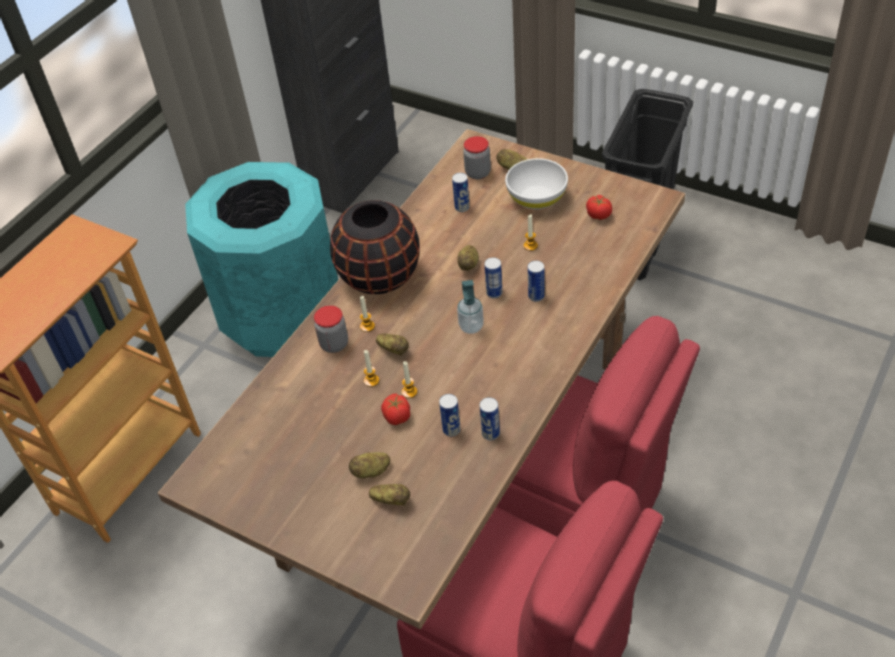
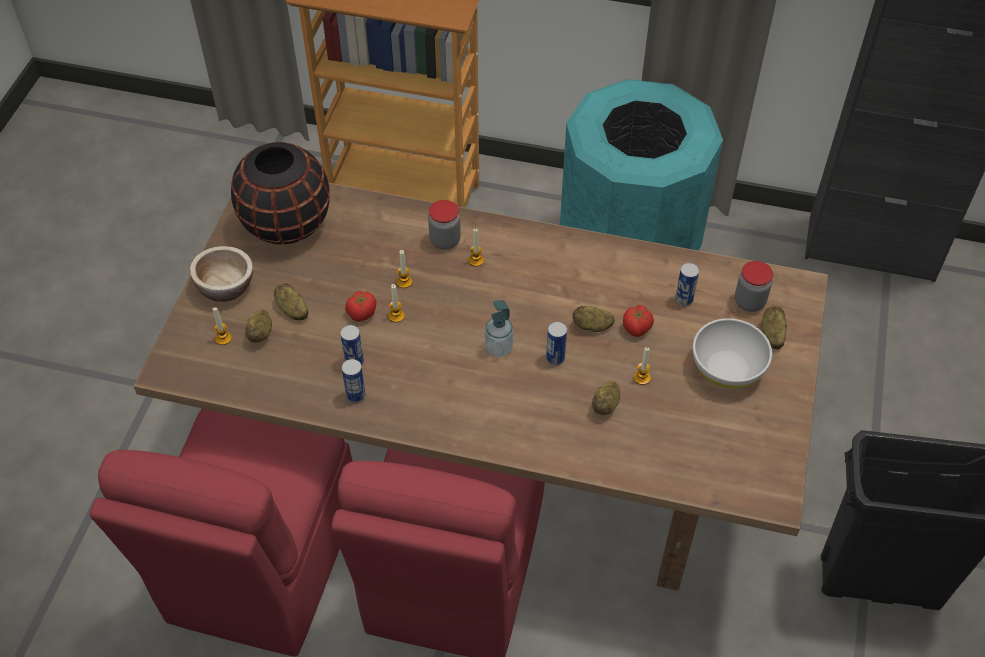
camera: 70 degrees right, 5 degrees up
(317, 525) = (225, 286): none -> bowl
(380, 277) = (549, 253): black vase -> black vase (287, 224)
(385, 533) = (223, 338): none -> candle
(393, 350) = (449, 290): potato -> potato (606, 405)
(536, 296) = (561, 398): can -> none
(598, 215) = (719, 437): tomato -> tomato (637, 328)

